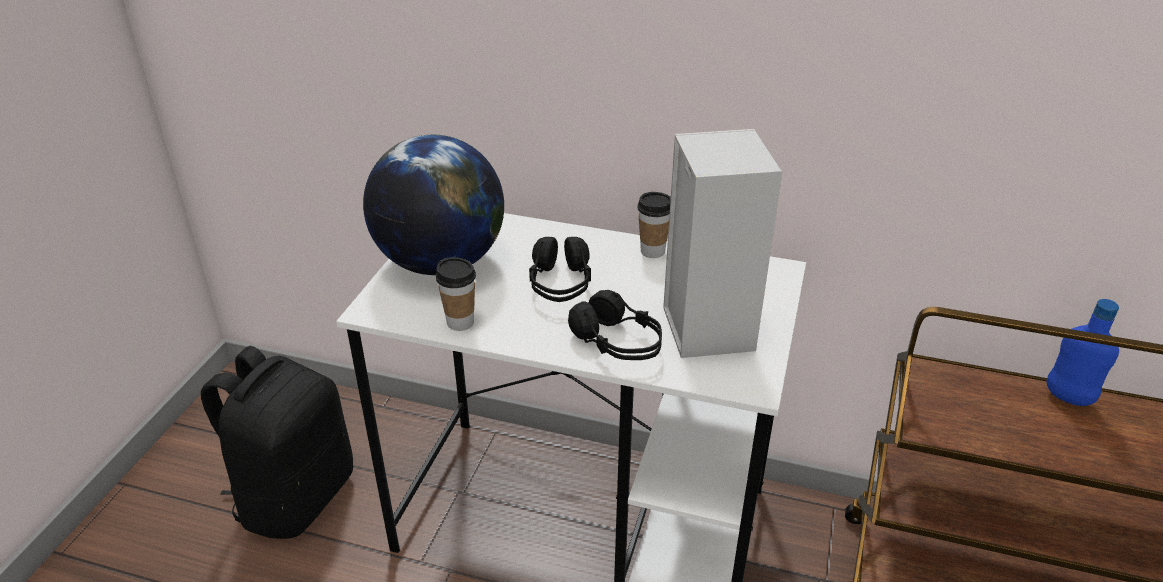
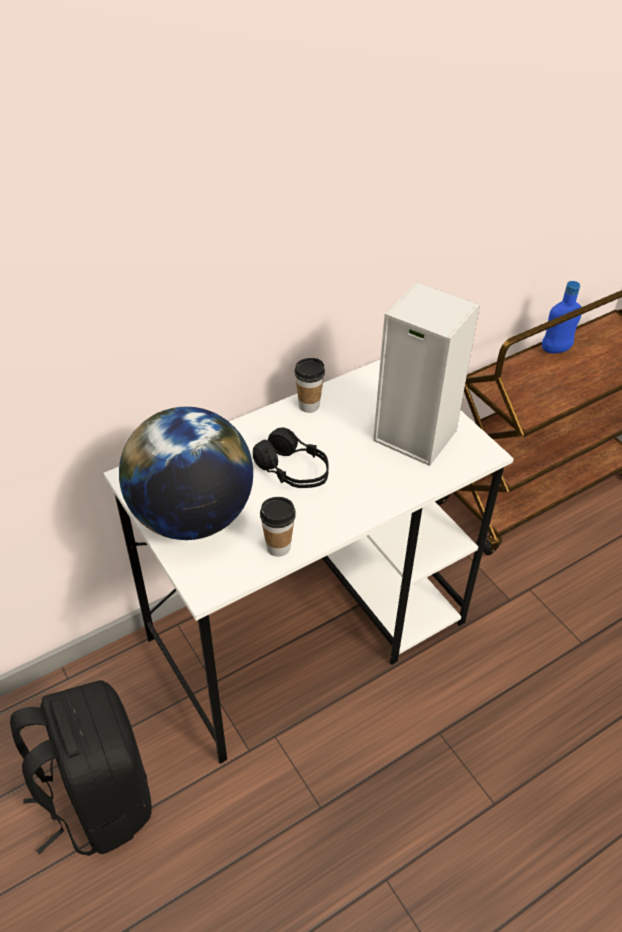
camera: 50 degrees left, 10 degrees up
(617, 343) = (386, 484): black headphones -> none

